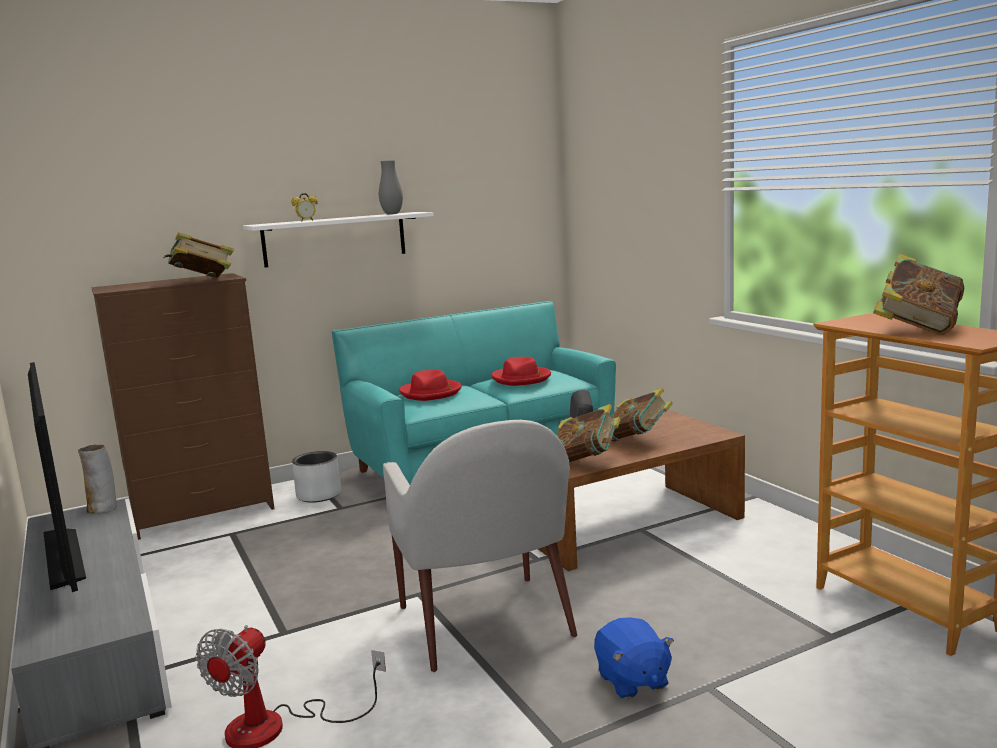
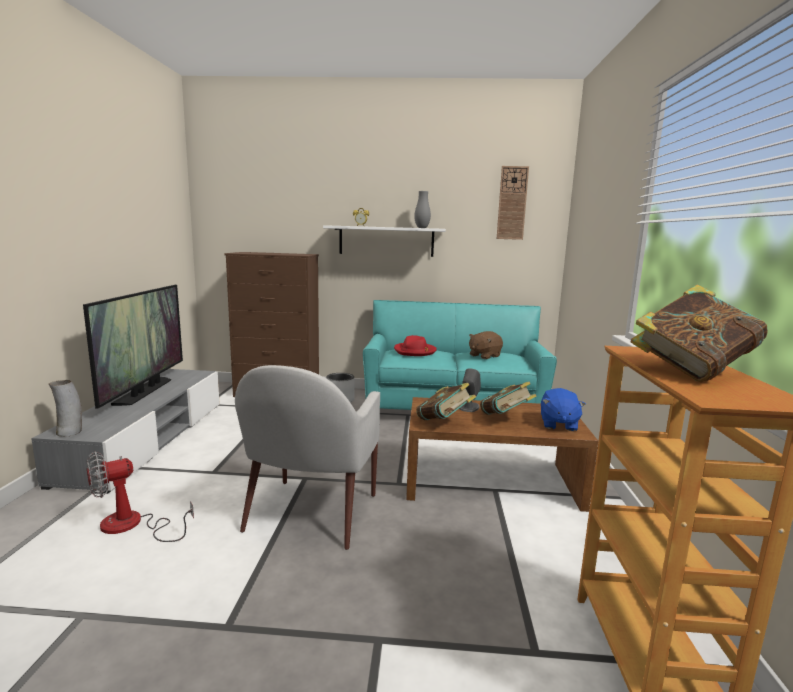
camera: 30 degrees right, 0 degrees up
(103, 509) = (199, 373): vase -> vase (70, 432)
(202, 280) = (286, 254): book -> none
(496, 167) = (512, 203): none -> wall clock
(521, 378) = (484, 356): red hat -> brown plush toy
(632, 680) = (335, 603): blue plush toy -> blue plush toy (558, 424)

